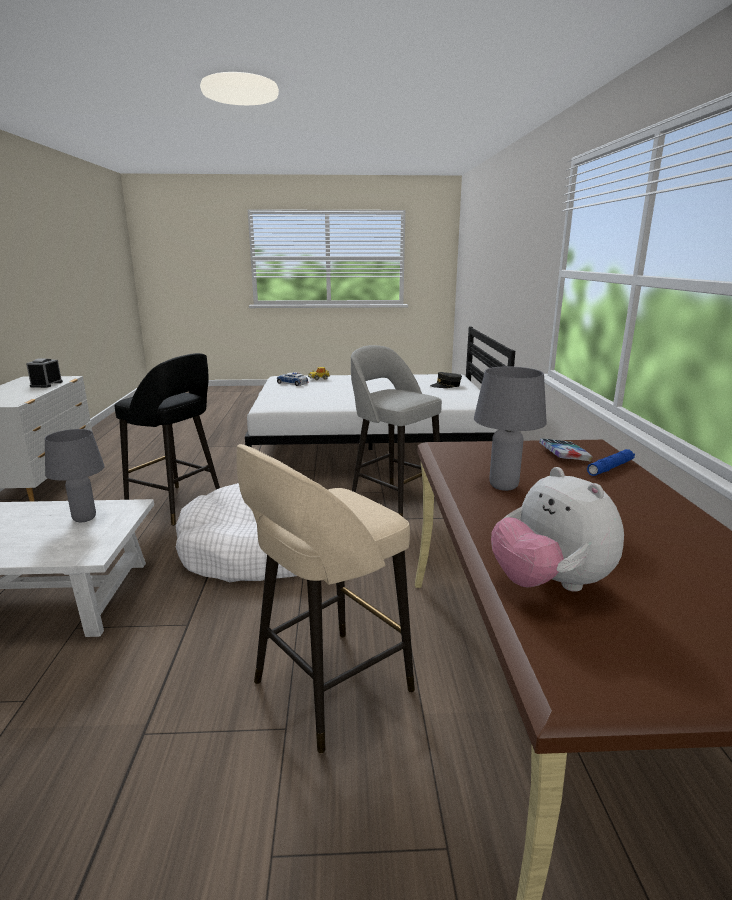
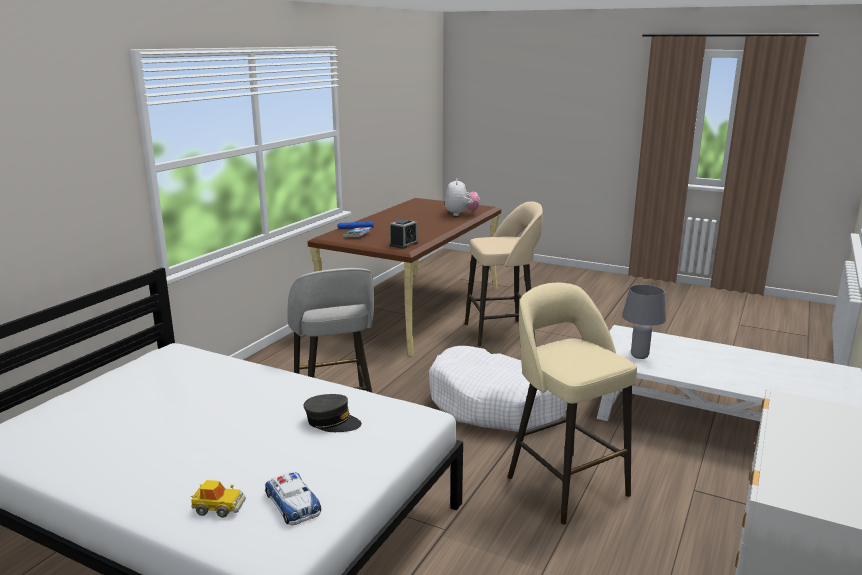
camera: 150 degrees left, 0 degrees up
(46, 384) = (793, 464): alarm clock -> alarm clock (404, 244)
(177, 505) = (565, 484): black stool -> beige stool
(446, 386) = (95, 405): grey cap -> grey cap (332, 422)
(503, 486) = (419, 231): grey table lamp -> none

